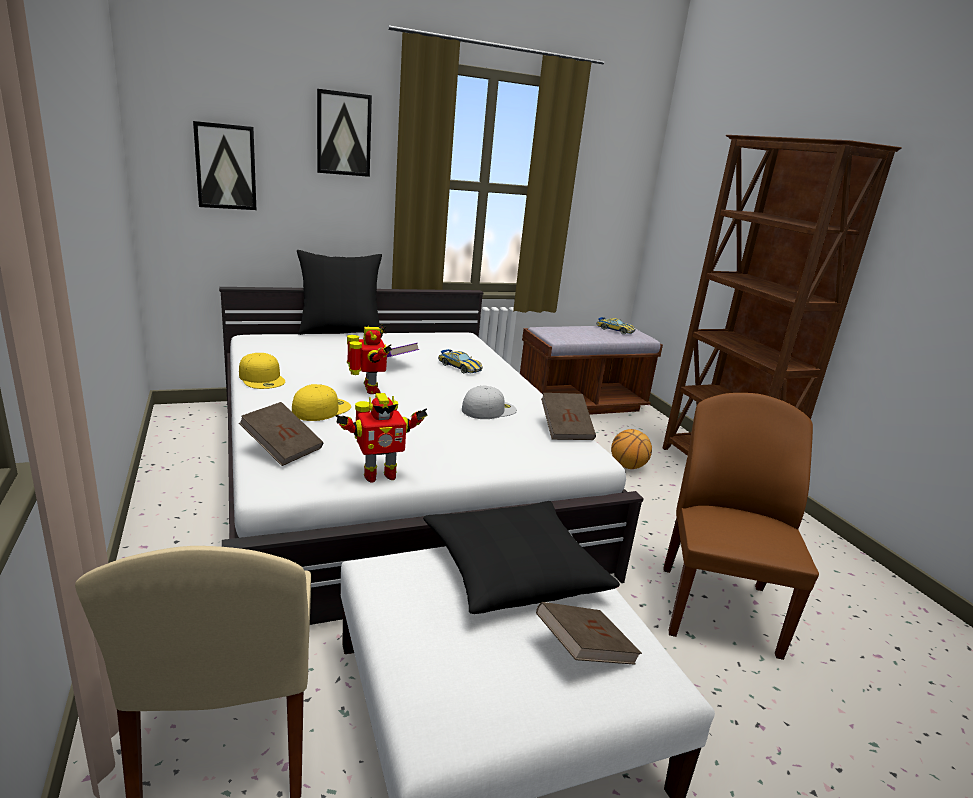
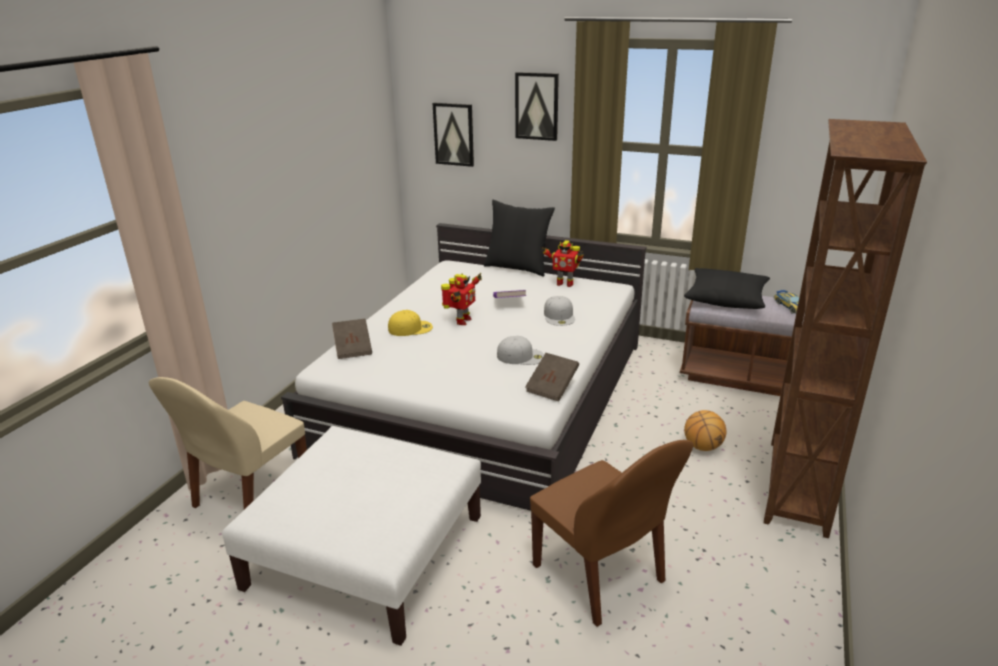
camera: 45 degrees right, 5 degrees up
(262, 378) = (410, 298): yellow cap -> none
(378, 475) = (378, 380): toy robot -> toy robot (564, 283)
(459, 367) = (559, 316): toy car -> white cap
(513, 569) = (400, 464): black pillow -> black pillow (726, 297)
(584, 651) = (366, 520): brown book -> none
(718, 607) = (600, 576): brown chair -> brown chair turned 90 degrees clockwise

